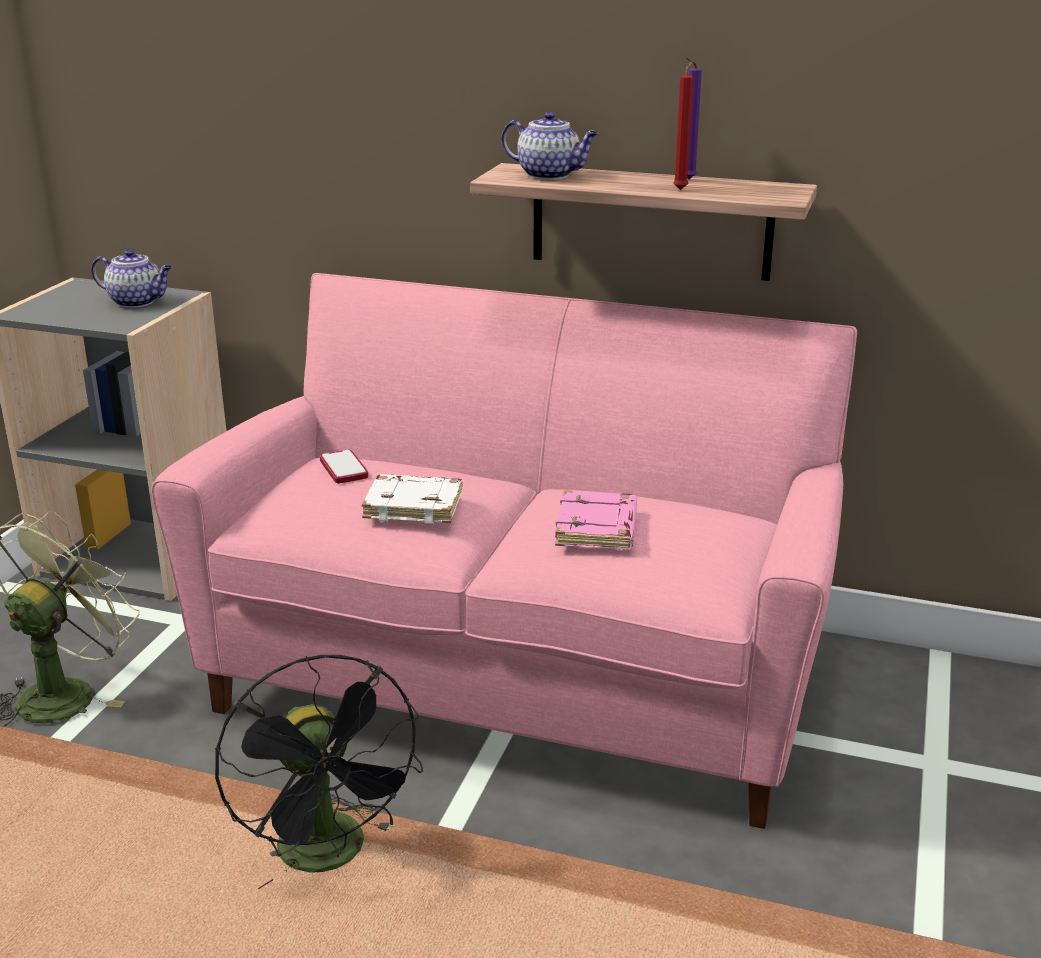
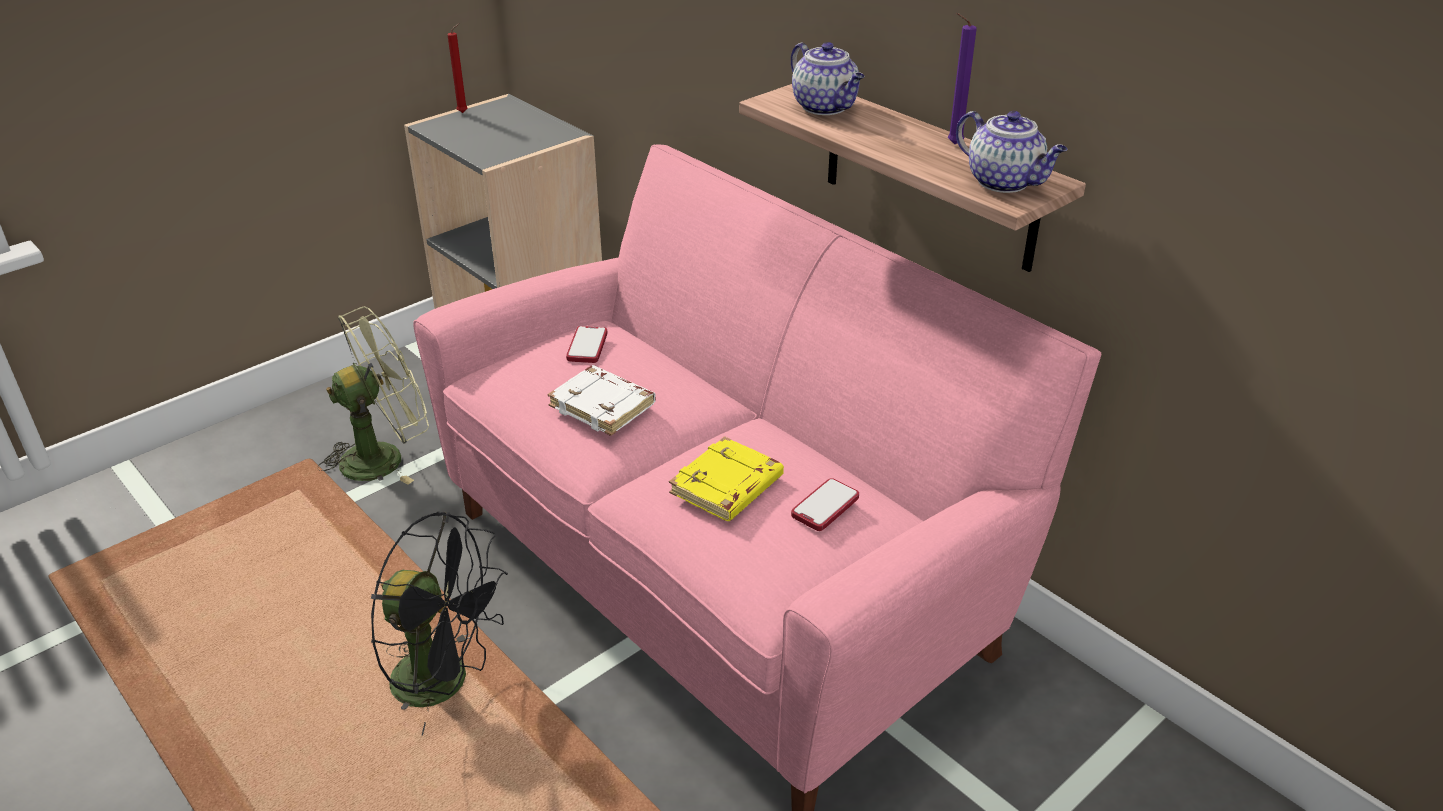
camera: 30 degrees right, 10 degrees up
(137, 302) = (526, 134): teapot -> teapot (1005, 182)
(331, 856) = (446, 681): black fan -> black fan turned 75 degrees counterclockwise
(598, 529) = (727, 487): pink book -> yellow book
(681, 189) = (924, 158): red candle -> red candle (464, 112)
(693, 518) = (825, 506): none -> phone

